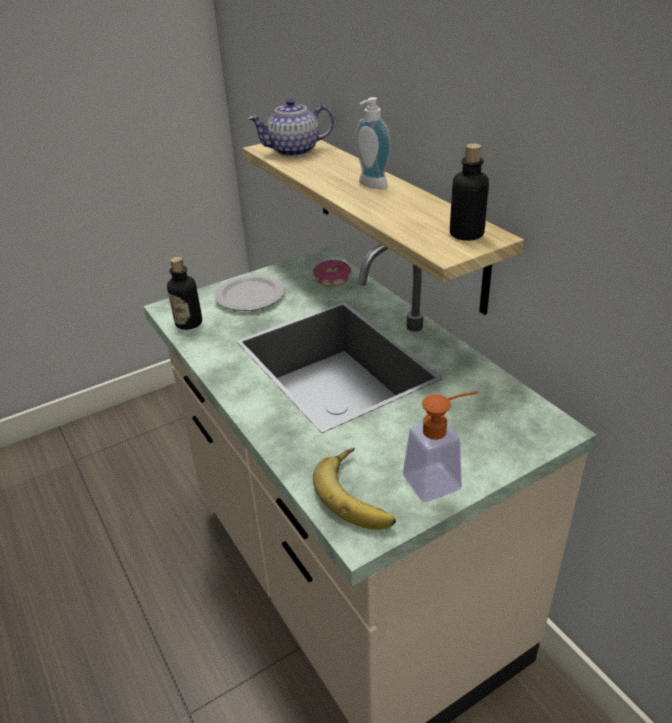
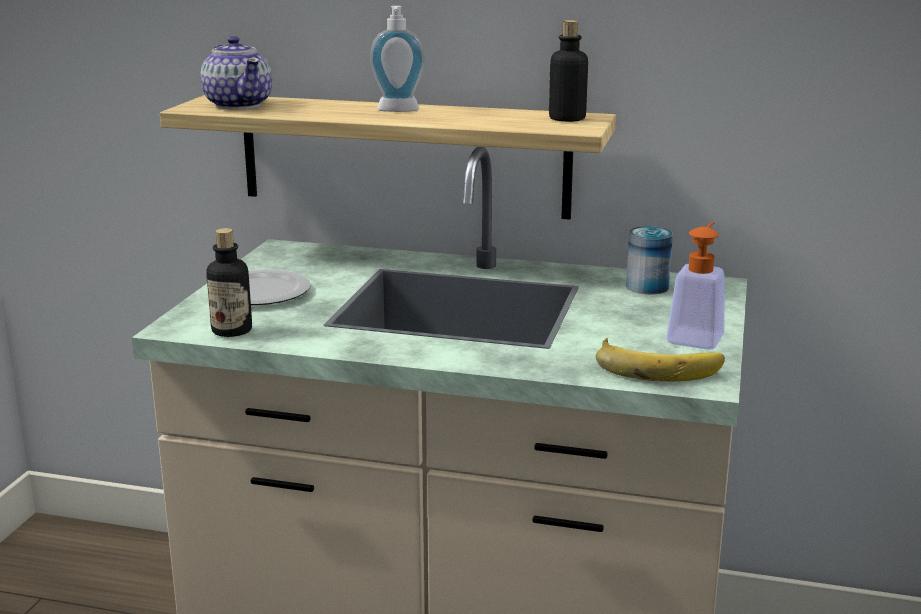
camera: 45 degrees left, 15 degrees down
(294, 151) = (239, 105): teapot -> teapot turned 60 degrees counterclockwise
(332, 279) = (331, 258): donut -> none
(492, 404) = (647, 287): none -> can

